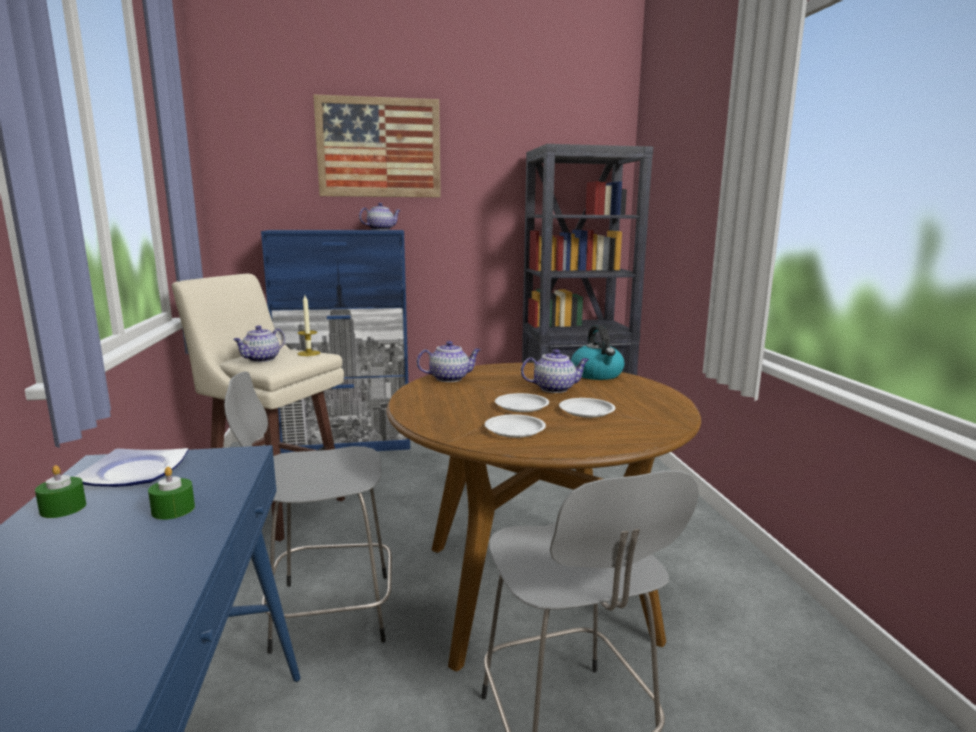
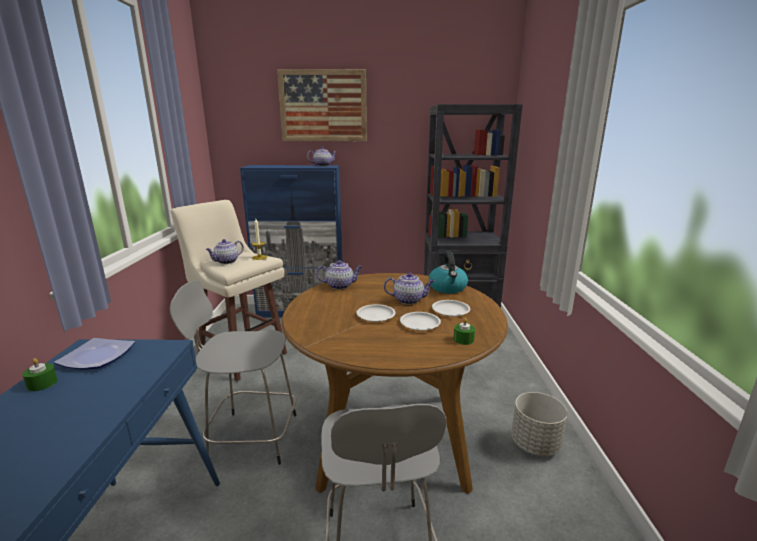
camera: 10 degrees right, 5 degrees up
(173, 510) = (102, 391): green candle -> green candle (463, 339)
(514, 430) = (358, 338): white plate -> white plate (450, 310)
(727, 579) = (535, 444): none -> grey planter

